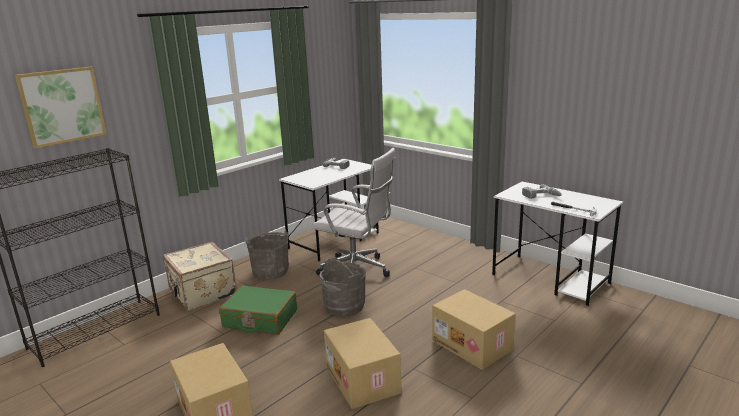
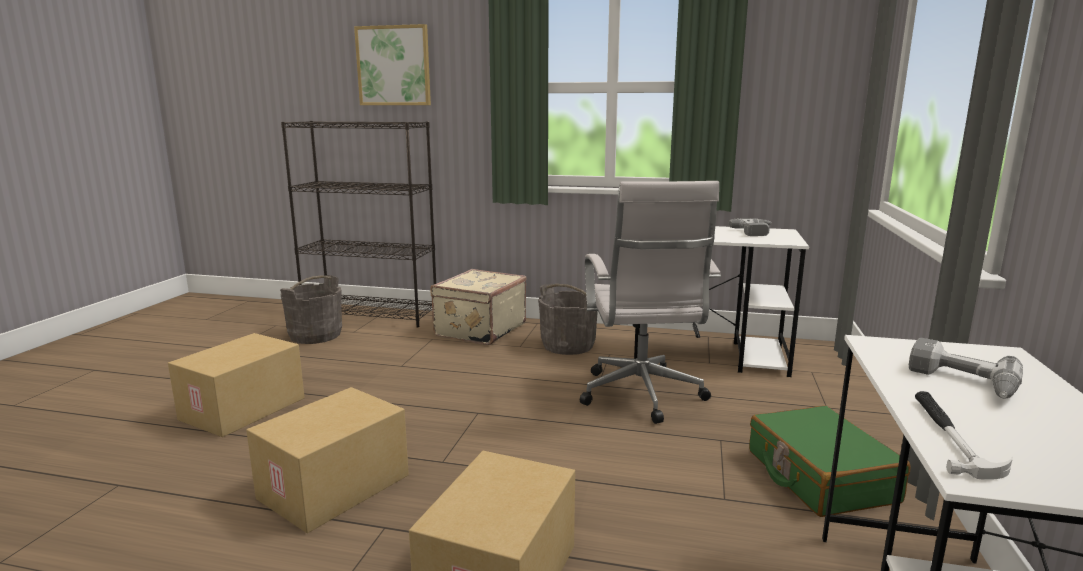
camera: 60 degrees right, 5 degrees down
(260, 319) = (447, 374): green suitcase -> green suitcase (819, 476)
(344, 306) = (527, 416): grey bucket -> grey bucket (315, 335)

